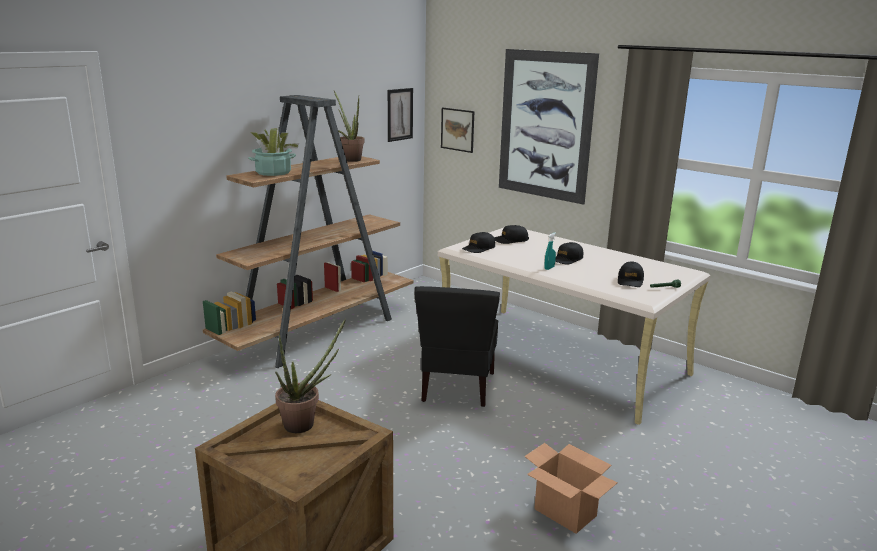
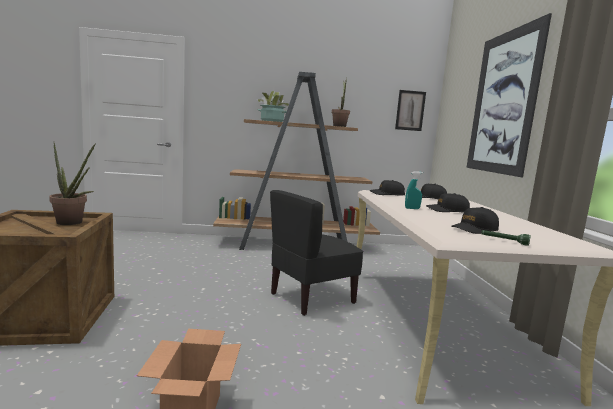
camera: 45 degrees right, 10 degrees down
(457, 129) = (451, 122): picture -> none

